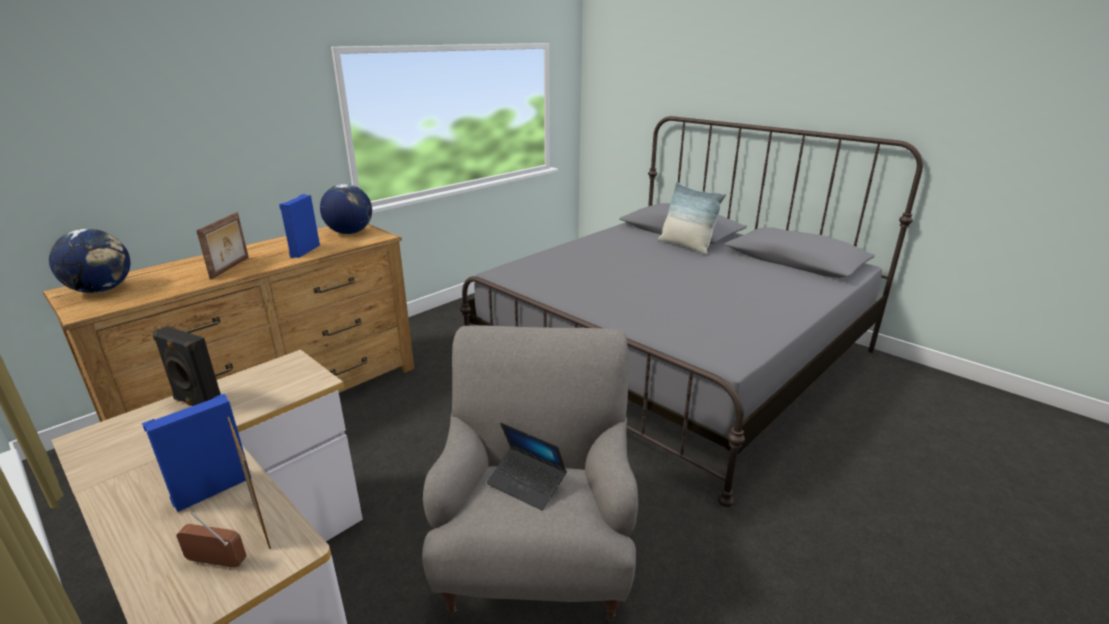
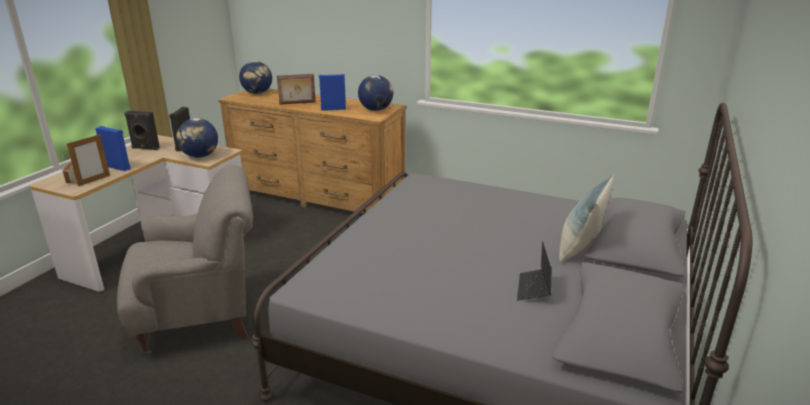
camera: 70 degrees right, 0 degrees up
(133, 453) = (145, 148): none -> black speaker
(282, 387) = (200, 156): none -> globe
(526, 484) = (165, 251): laptop -> laptop (534, 289)

